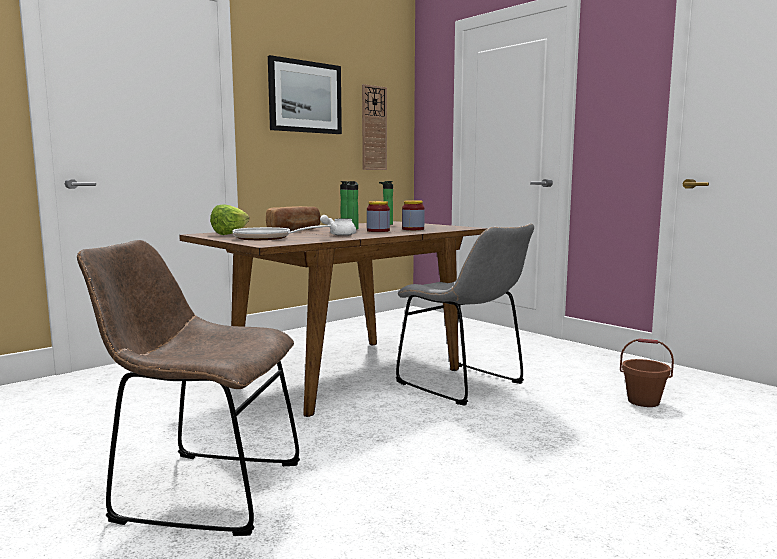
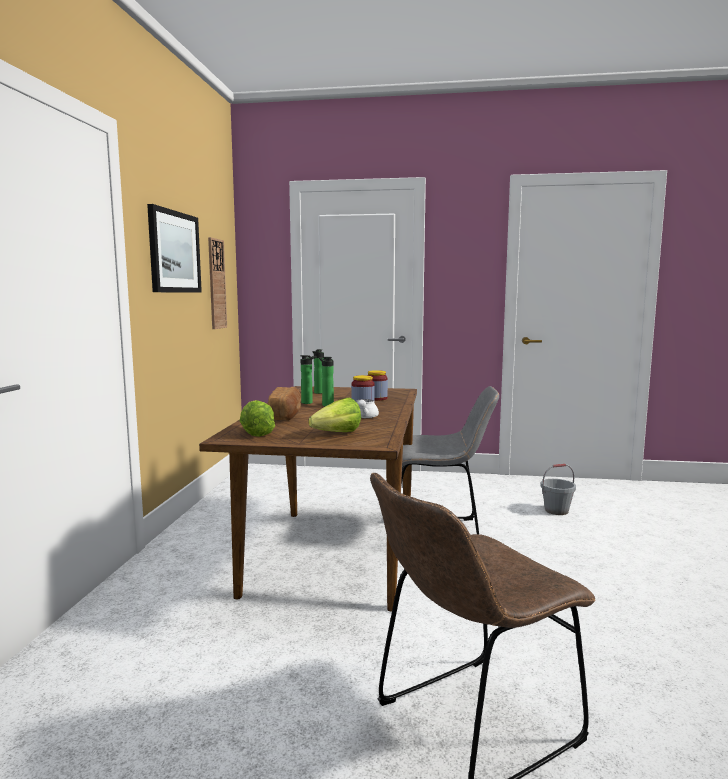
camera: 40 degrees left, 0 degrees up
(267, 238) = (332, 434): frying pan -> lettuce
(643, 401) = (556, 511): brown bucket -> grey bucket

